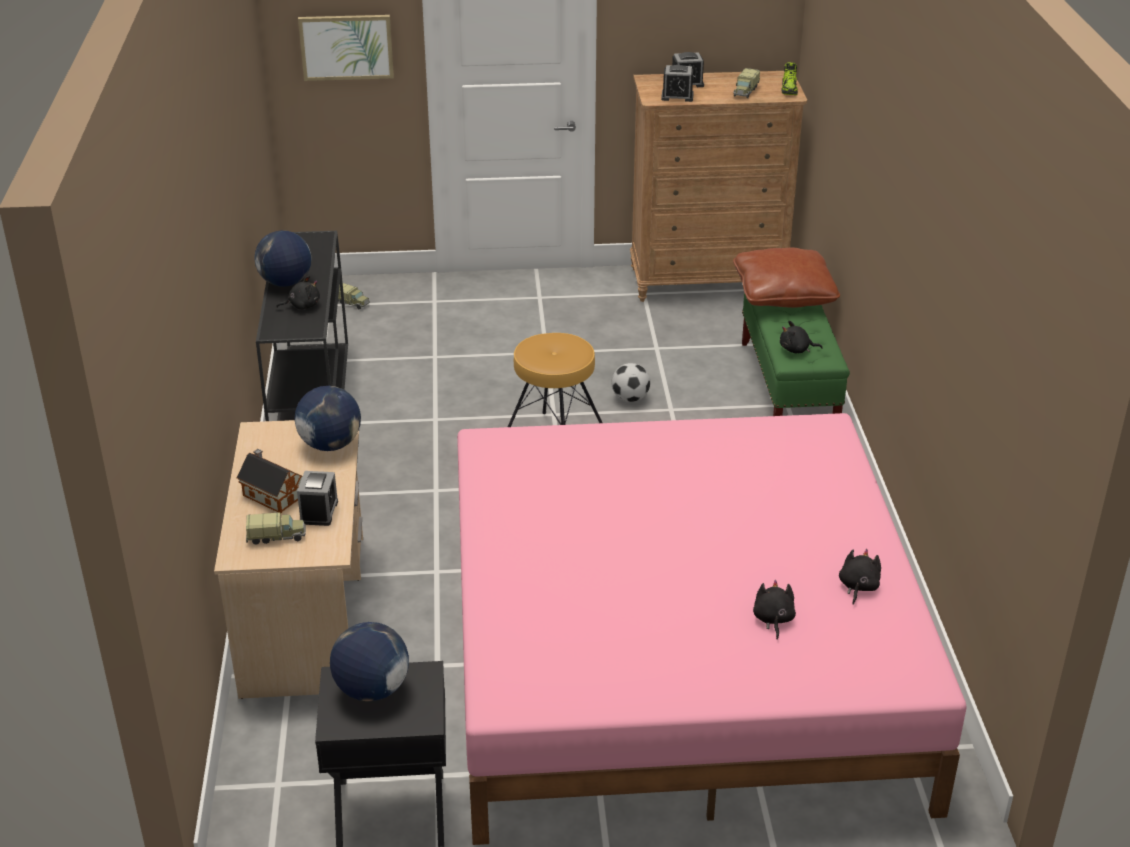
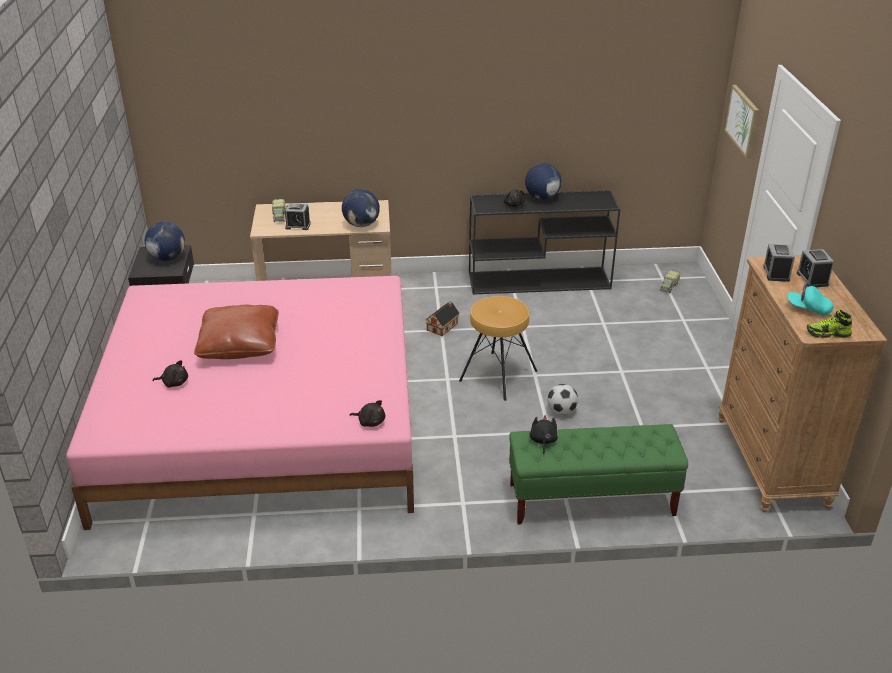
camera: 90 degrees right, 0 degrees up
(272, 494) = (316, 212): toy house -> toy house (443, 326)
(745, 91) = (808, 309): toy truck -> turquoise cap
(783, 294) = (641, 441): brown pillow -> brown pillow (240, 345)
(858, 587) = (193, 420): black plush toy -> black plush toy (370, 422)

